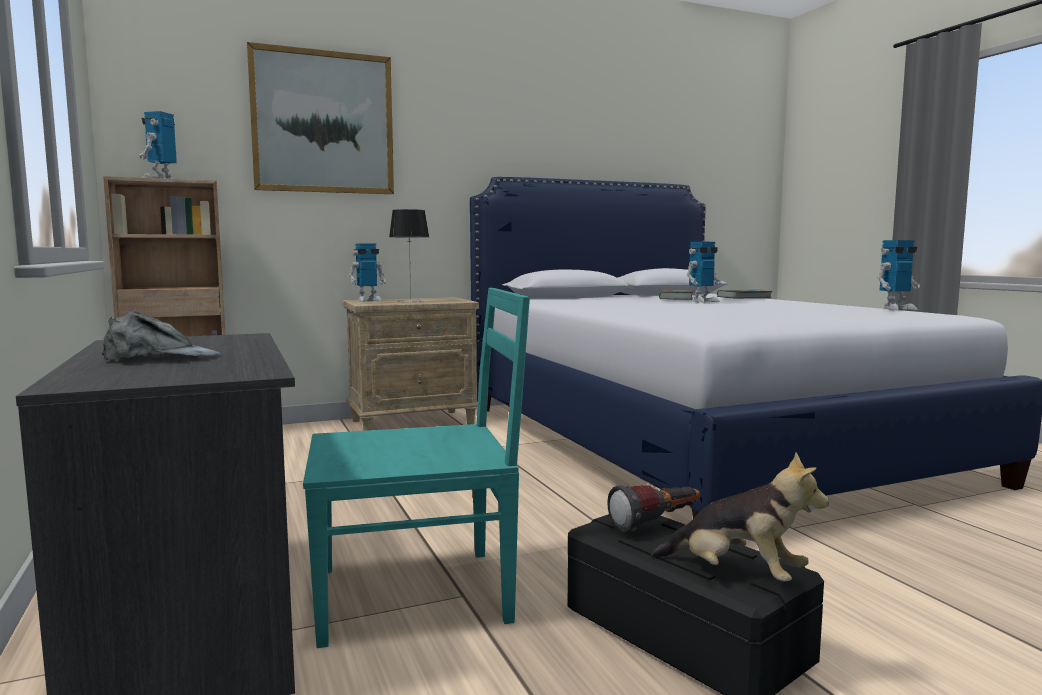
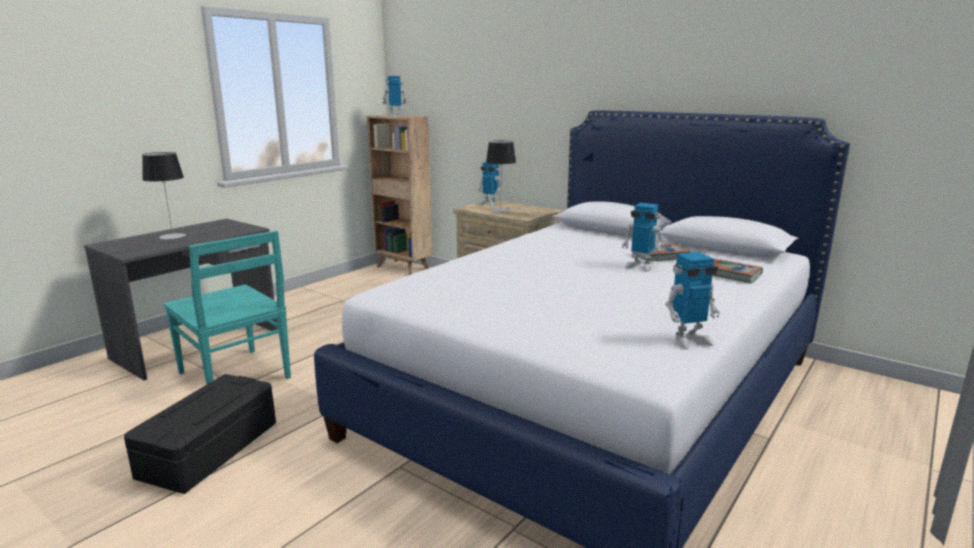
camera: 60 degrees right, 10 degrees up
(163, 357) = (172, 236): grey cap -> table lamp
(323, 122) = (485, 70): picture -> none
(657, 524) = (235, 391): flashlight -> none
(737, 575) = (166, 422): plush toy -> none
(896, 309) = (689, 340): toy robot -> toy robot turned 60 degrees counterclockwise

